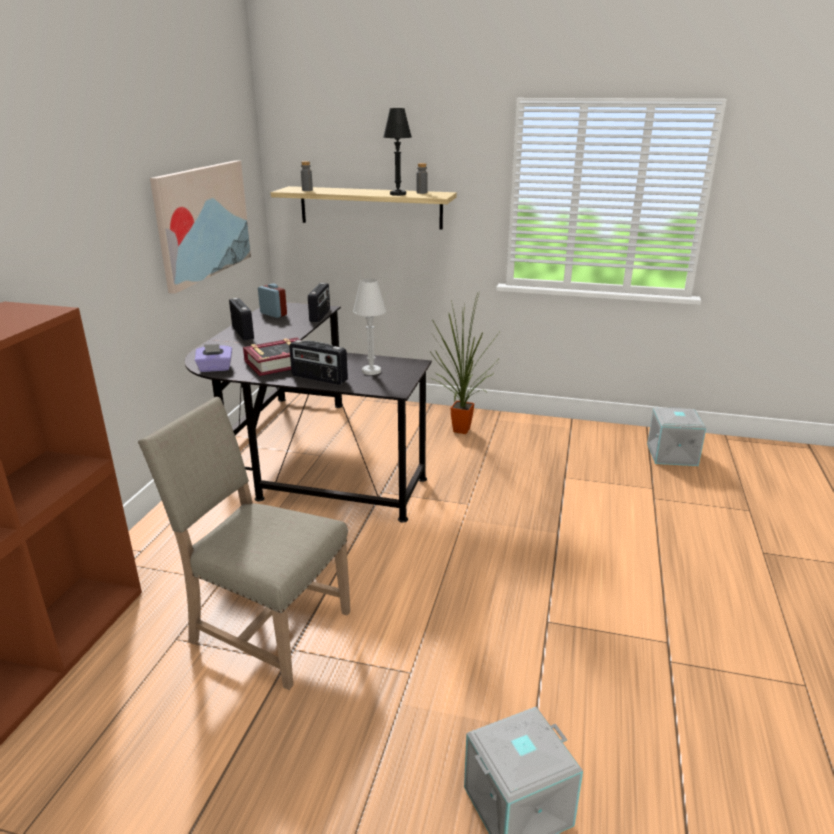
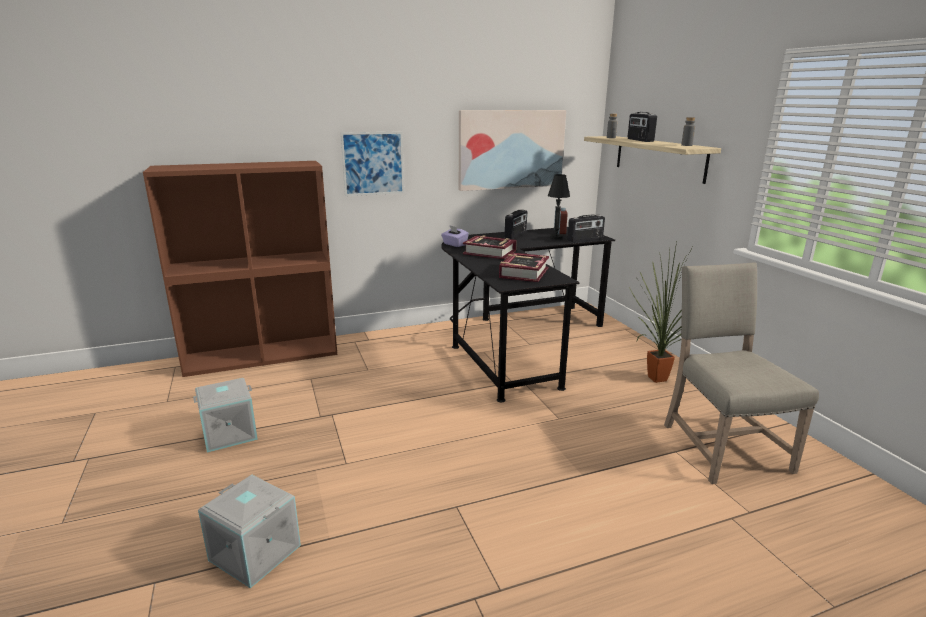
camera: 55 degrees right, 5 degrees down
(74, 283) = (373, 163): none -> picture
(265, 628) = (341, 398): beige chair -> beige chair (720, 446)
(319, 378) = (486, 265): radio -> radio (639, 140)
(371, 371) = (523, 273): white table lamp -> book
(398, 194) = (661, 144): black table lamp -> black table lamp (556, 237)
(670, 454) = (845, 507): grey storage box -> grey storage box (229, 433)

